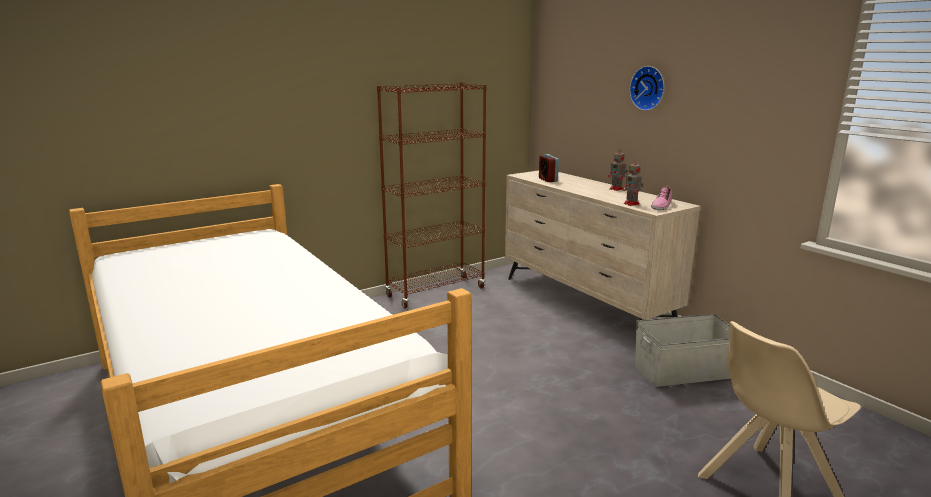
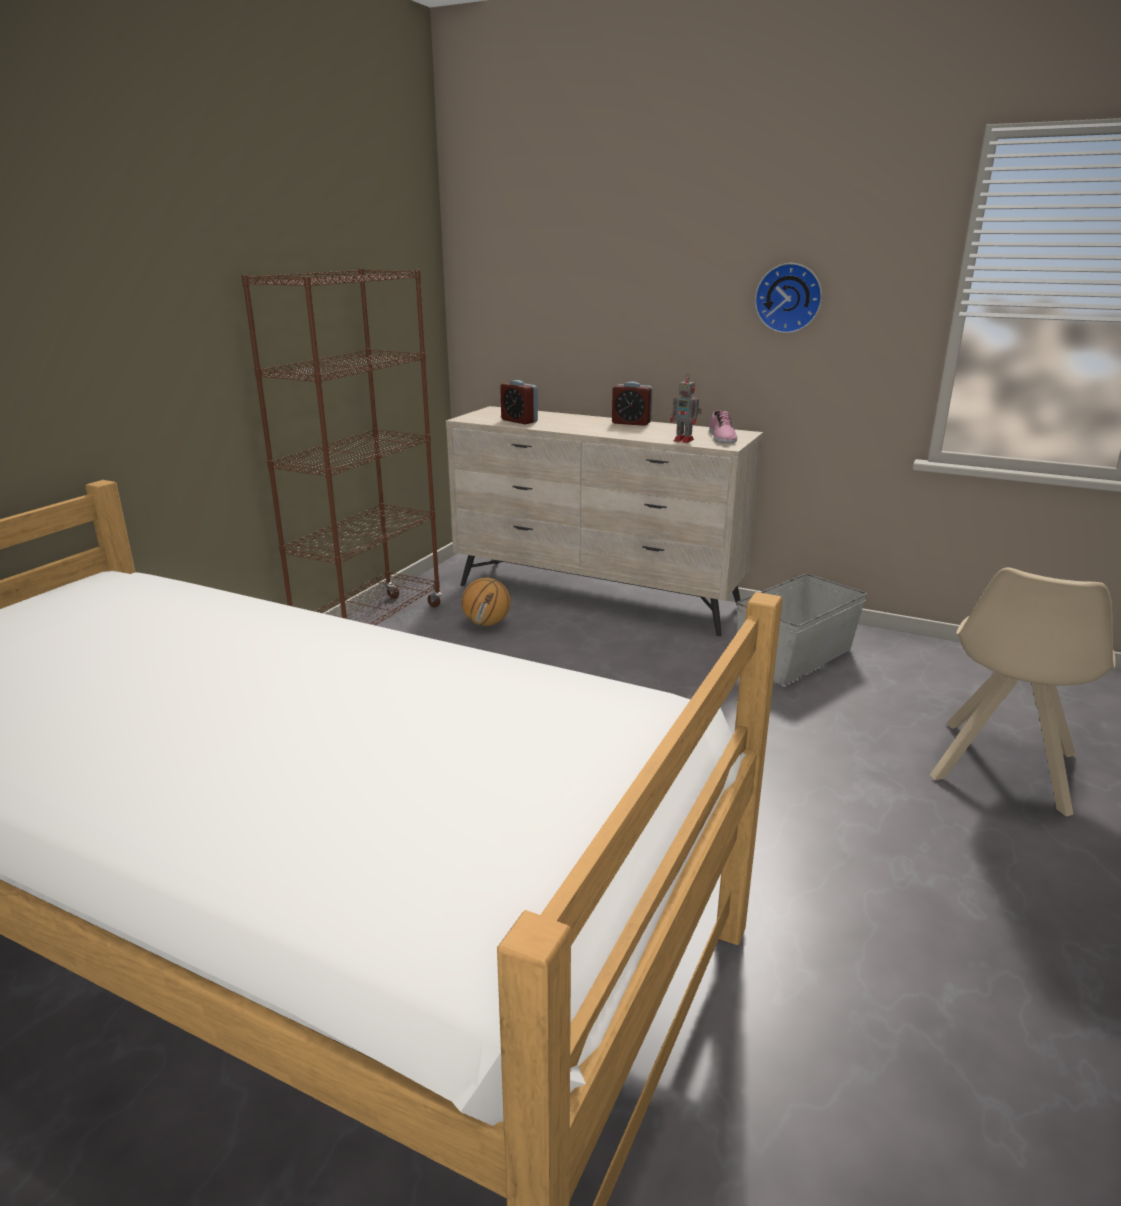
camera: 30 degrees left, 5 degrees up
(501, 304) = (487, 623): none -> basketball
(617, 189) = (631, 423): toy robot -> alarm clock
(649, 88) = (666, 269): wall clock -> wall clock (789, 298)

